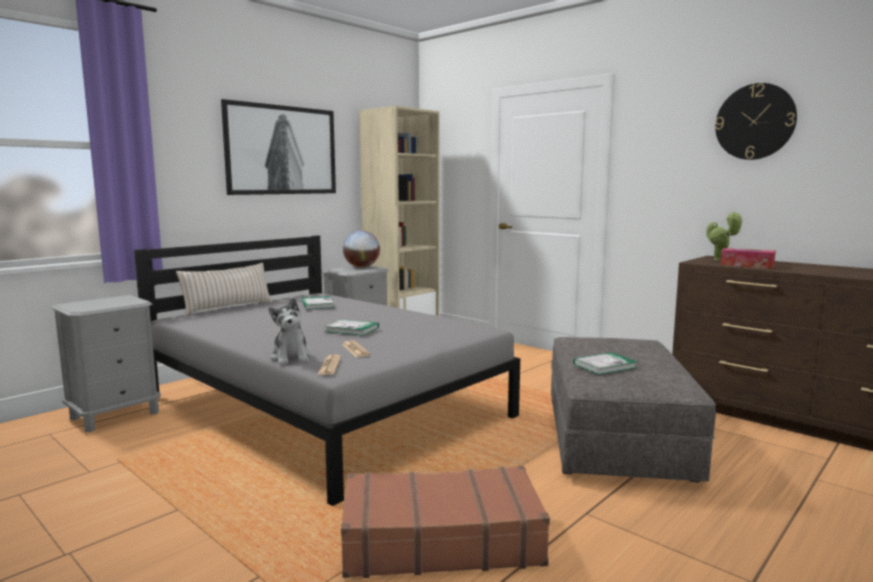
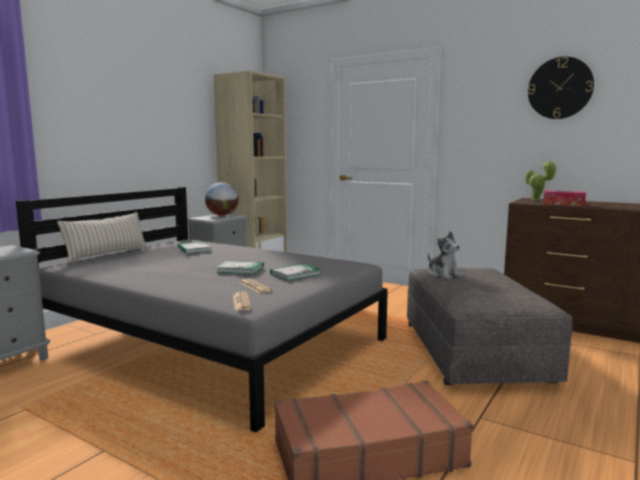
camera: 10 degrees left, 0 degrees up
(282, 150) = (148, 108): picture -> none
(291, 357) = (199, 296): plush toy -> plush toy (443, 274)
(604, 366) = (470, 290): book -> book (295, 274)

